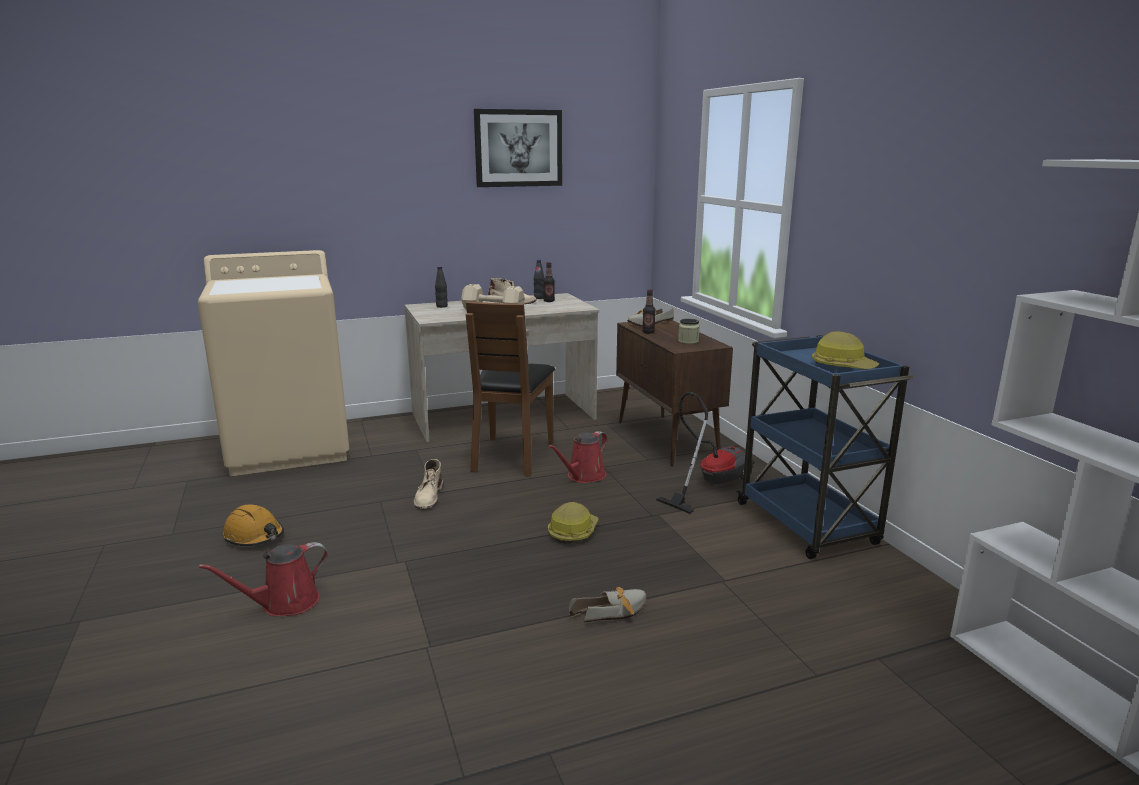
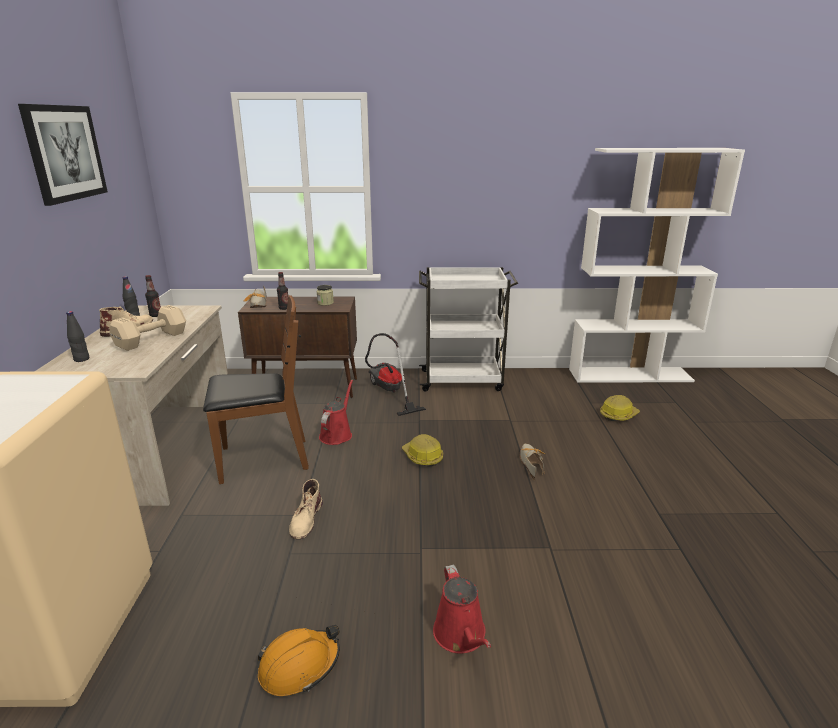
camera: 70 degrees left, 5 degrees up
(429, 497) = (306, 519): beige boot -> beige boot turned 75 degrees clockwise
(512, 456) = (263, 459): brown chair -> brown chair turned 45 degrees counterclockwise
(583, 476) = (337, 434): red watering can -> red watering can turned 135 degrees counterclockwise
(808, 525) = (463, 380): blue cart -> white cart
(842, 366) = (474, 278): hard hat -> hard hat (618, 415)

